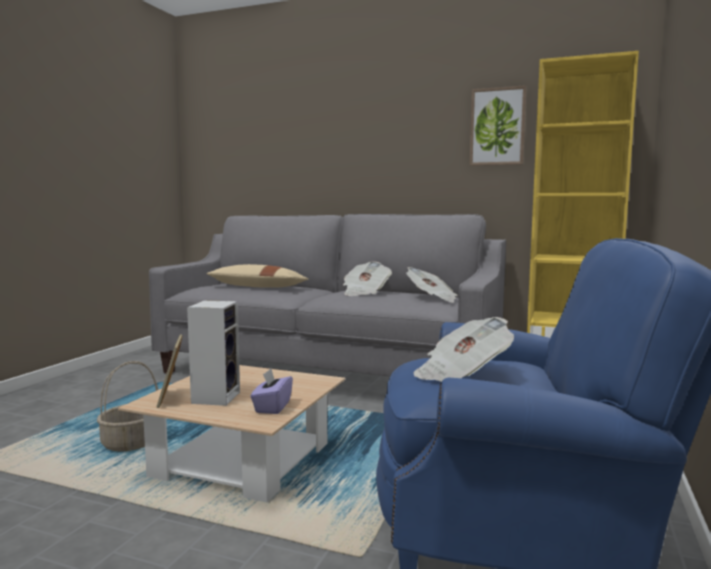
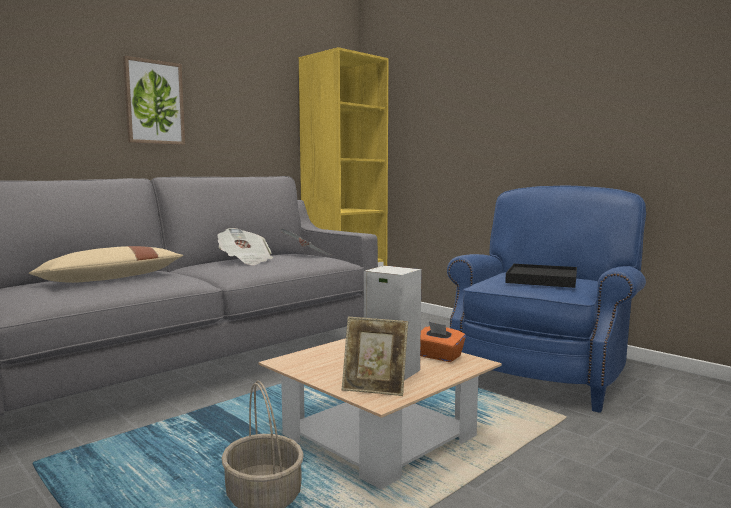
camera: 65 degrees left, 0 degrees up
(272, 407) = (438, 356): purple tissue box -> orange tissue box
(461, 374) = (542, 279): newspaper -> black tray
(497, 127) = (264, 95): picture -> picture (154, 102)

